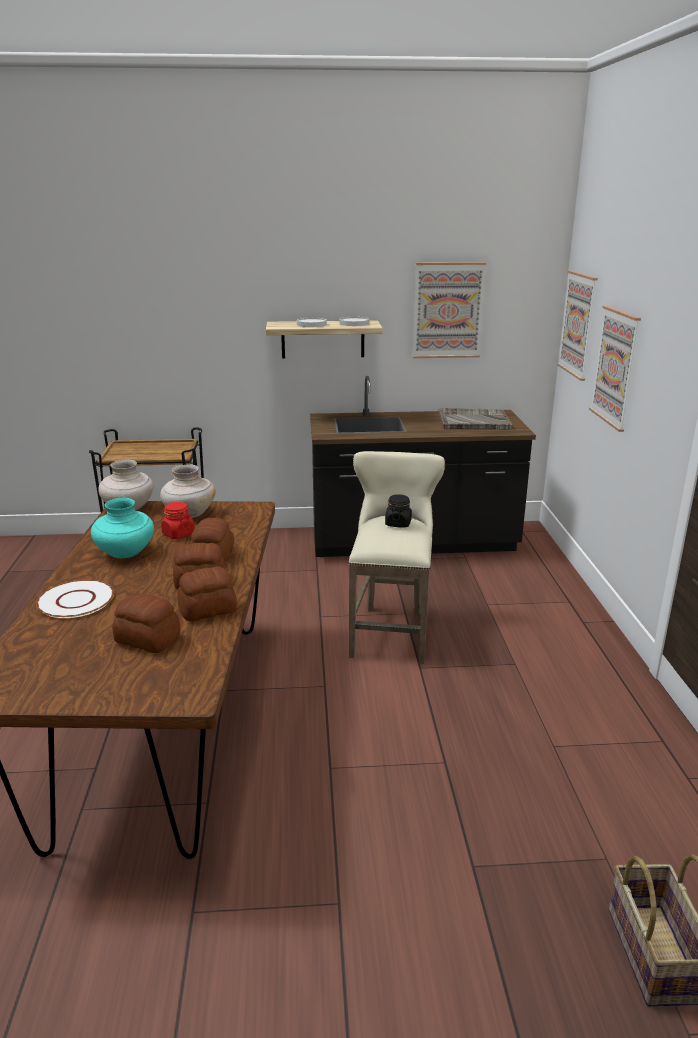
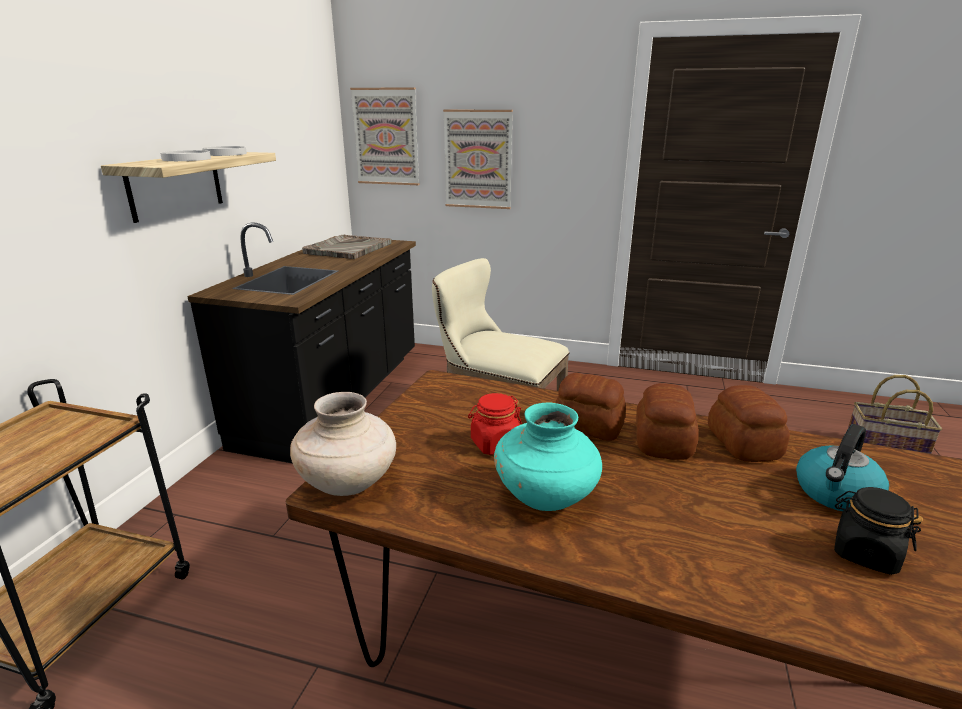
camera: 70 degrees left, 0 degrees up
(76, 601) = (723, 560): white plate -> none
(147, 640) = (836, 494): bread -> kettle
(189, 514) = (424, 429): beige vase -> none
(398, 523) = (495, 337): black jar -> black jar (864, 553)
(448, 310) = (277, 134): picture -> none

